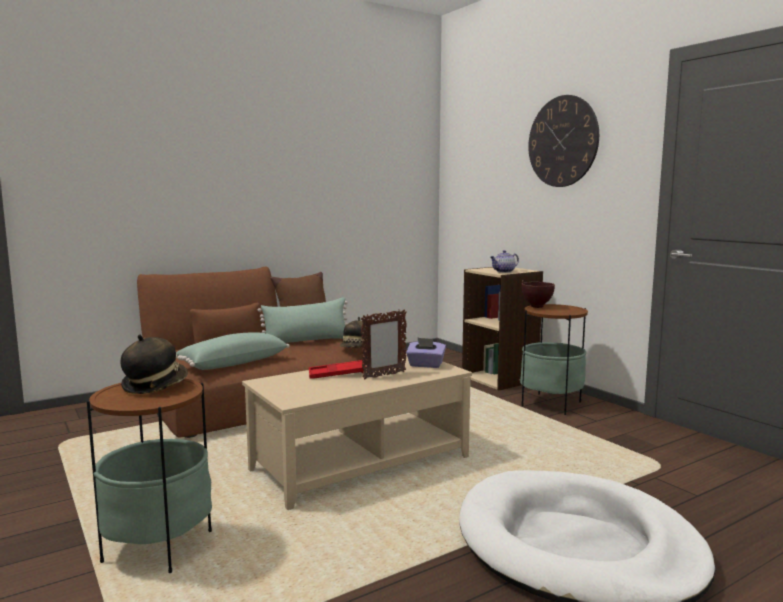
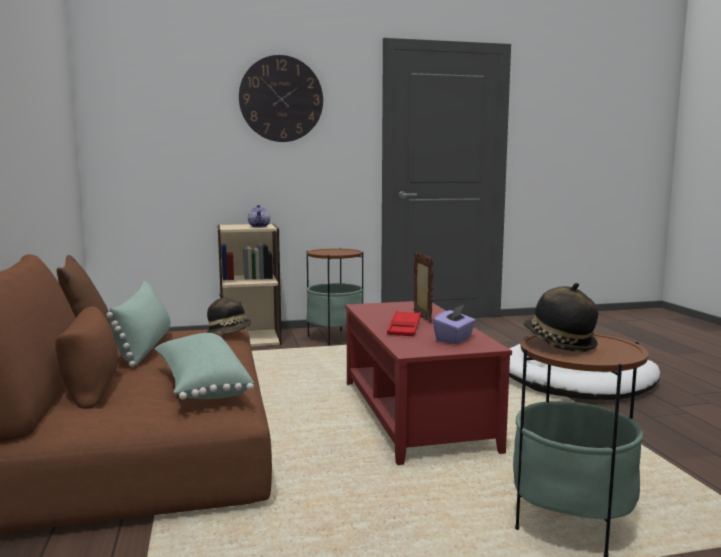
camera: 70 degrees left, 0 degrees up
(360, 463) = (413, 415): beige coffee table -> red coffee table
(425, 365) = (398, 306): purple tissue box -> purple tissue box (454, 339)
(536, 307) = (318, 252): brown bowl -> none

